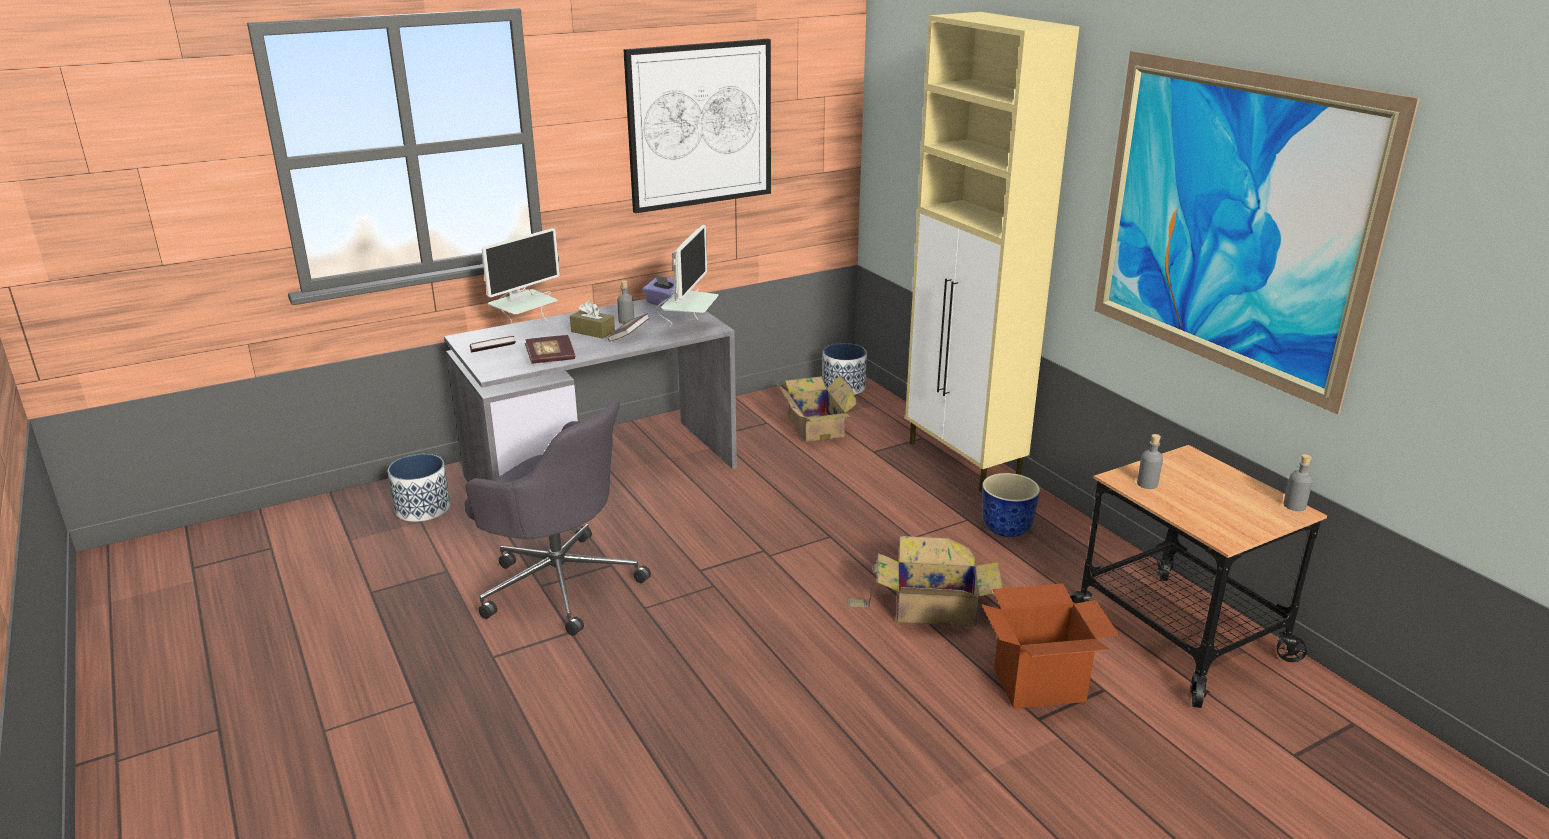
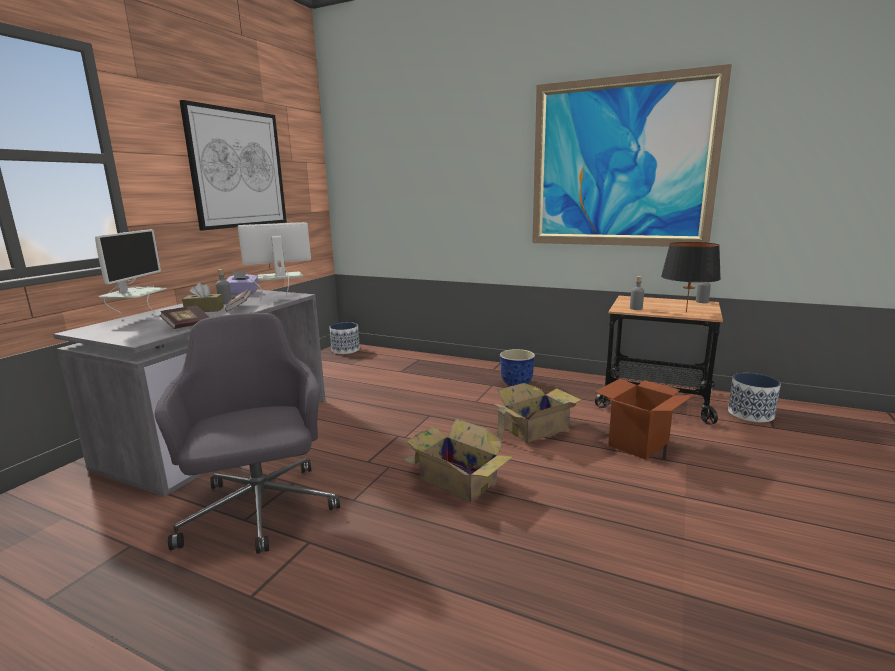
camera: 35 degrees left, 10 degrees down
(422, 509) = (58, 507): planter -> planter (751, 414)
(493, 353) = (124, 332): book -> none
(559, 583) = (260, 511): grey office chair -> grey office chair turned 105 degrees counterclockwise
(689, 329) = (282, 298): monitor -> monitor turned 90 degrees counterclockwise
(815, 425) = (350, 369): cardboard box -> cardboard box (455, 479)
(964, 462) = (455, 363): beige cabinet -> none
(1209, 518) = (686, 312): none -> black table lamp

